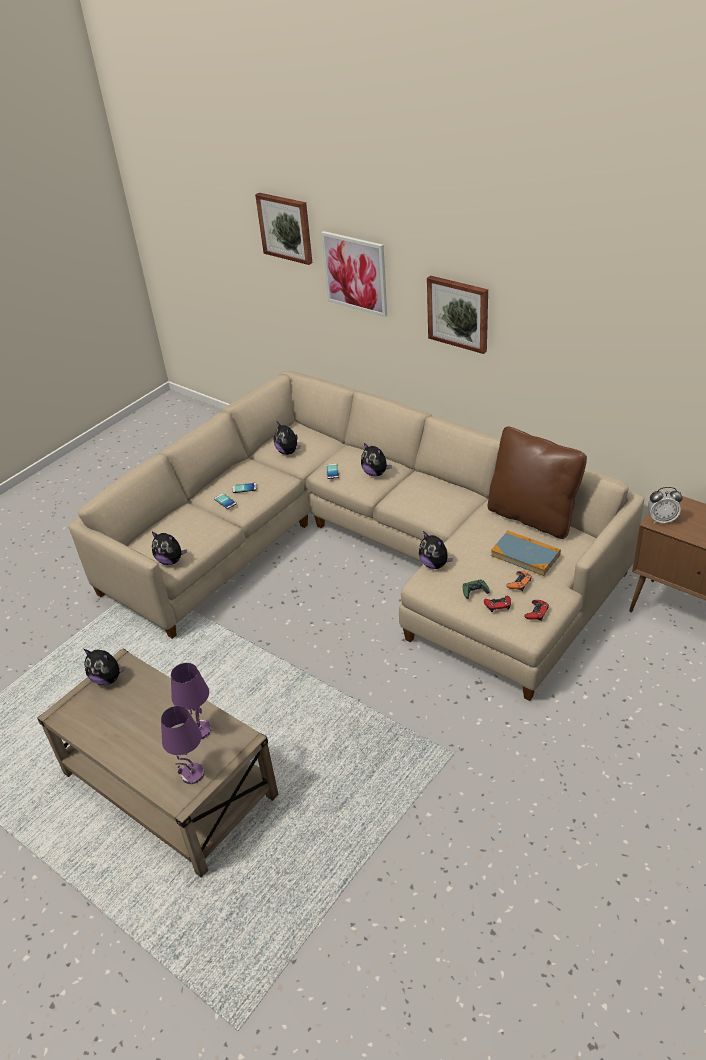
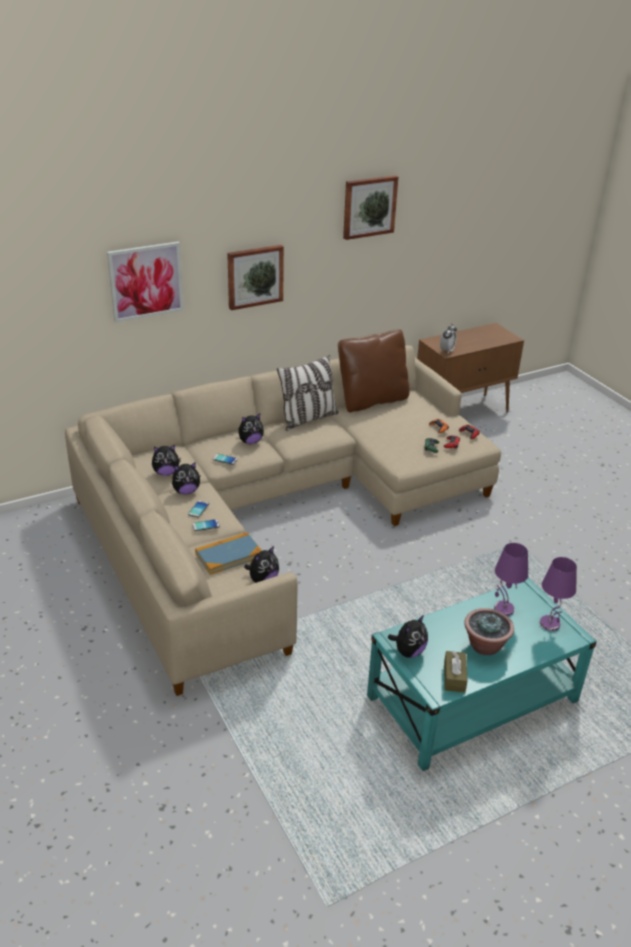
camera: 70 degrees left, 5 degrees down
(84, 720) = (454, 677): none -> brown tissue box
(136, 730) = (485, 646): none -> potted plant
(169, 784) = (473, 698): beige coffee table -> turquoise coffee table
(286, 227) = (56, 264): picture -> picture (369, 206)
(434, 564) = (386, 454): plush toy -> plush toy (186, 491)
(450, 490) = (308, 419): none -> pillow
(525, 555) = (412, 416): book -> book (229, 555)

